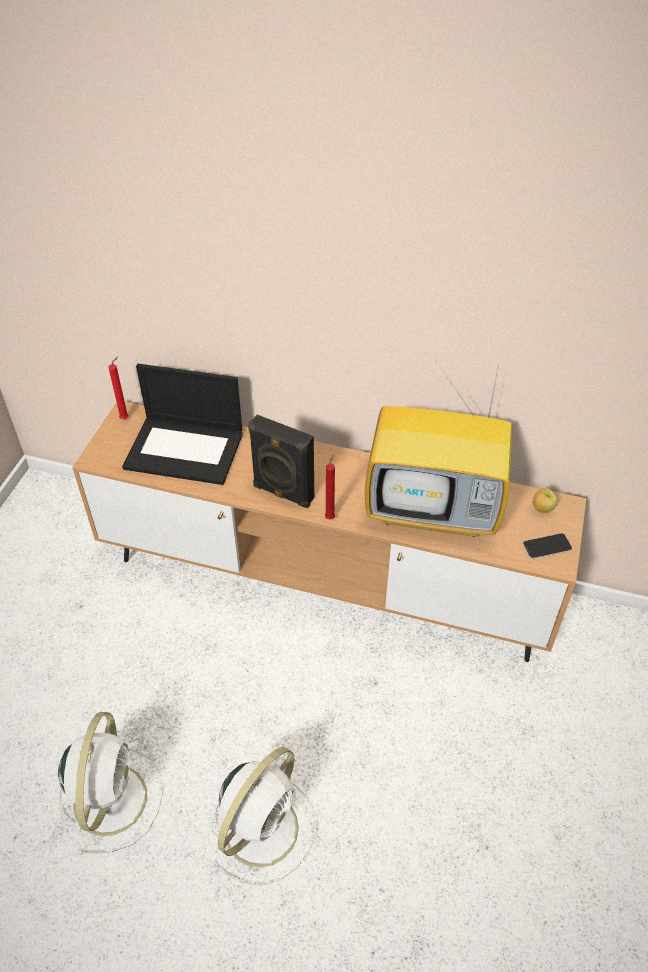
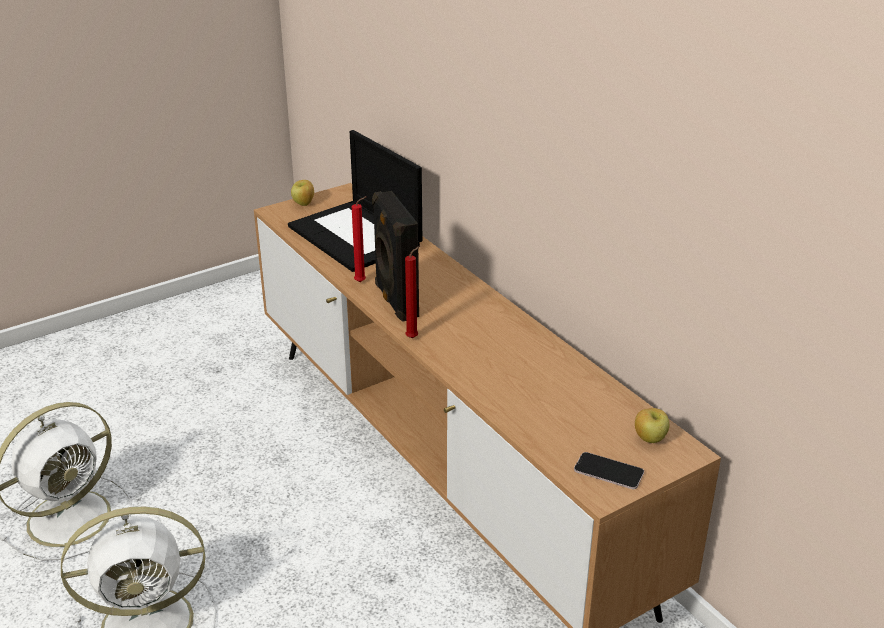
camera: 40 degrees right, 15 degrees down
(107, 440) = (304, 204): none -> apple
(125, 418) = (339, 196): red candle -> red candle (362, 282)
(436, 509) = (527, 382): television -> none

